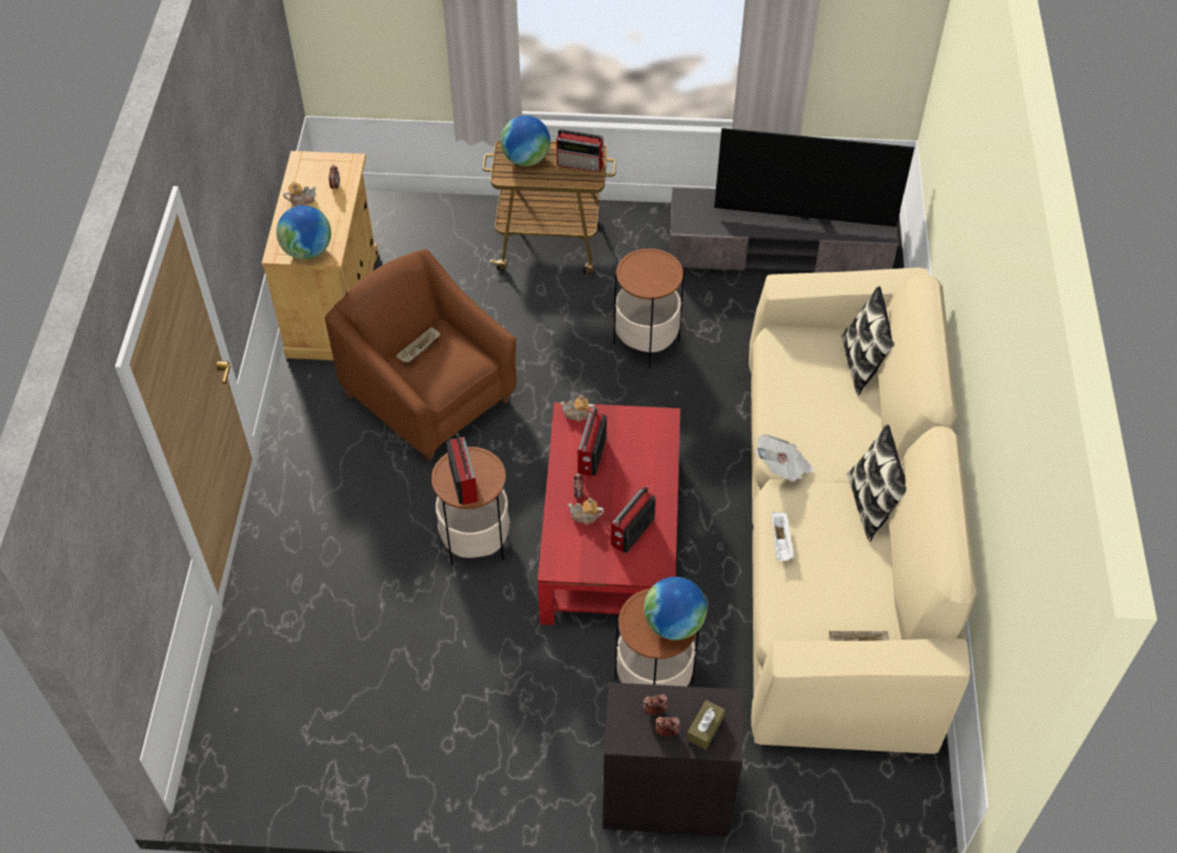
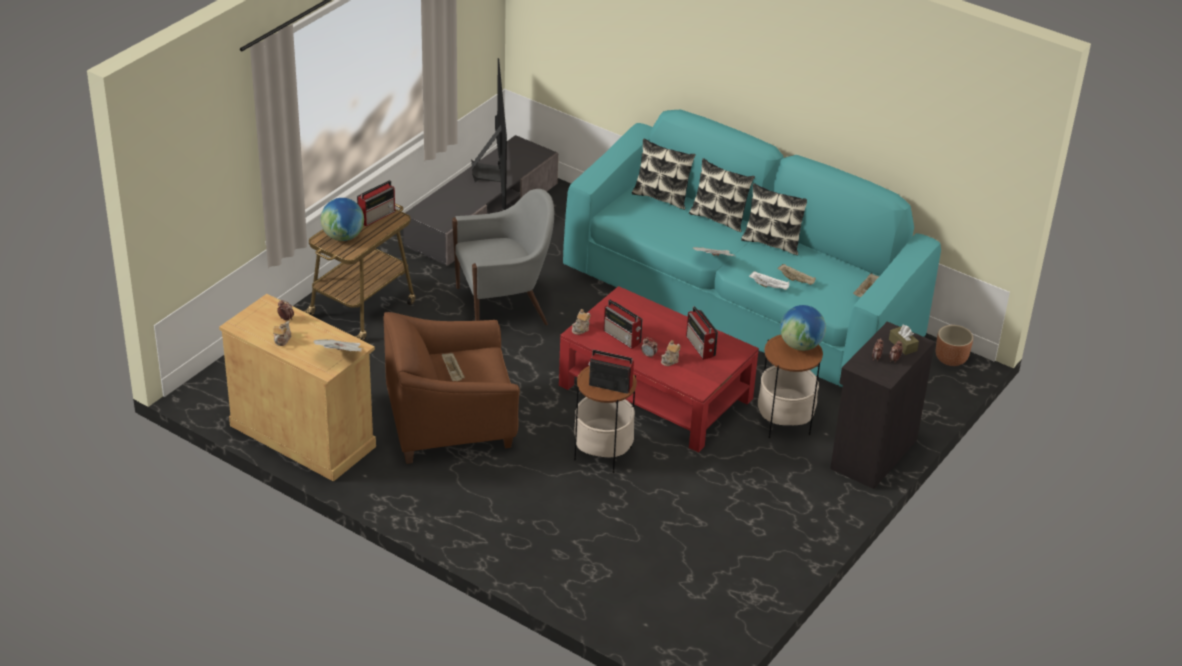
camera: 60 degrees left, 15 degrees down
(308, 251) = (341, 355): globe -> newspaper
(646, 342) = (504, 306): side table -> grey armchair
(805, 215) = (492, 174): television -> television turned 45 degrees counterclockwise
(820, 563) = (796, 280): none -> beige tray
(835, 539) = (742, 303): beige sofa -> turquoise sofa
(872, 433) = (719, 218): none -> pillow
(919, 805) = (951, 359): none -> brown planter

